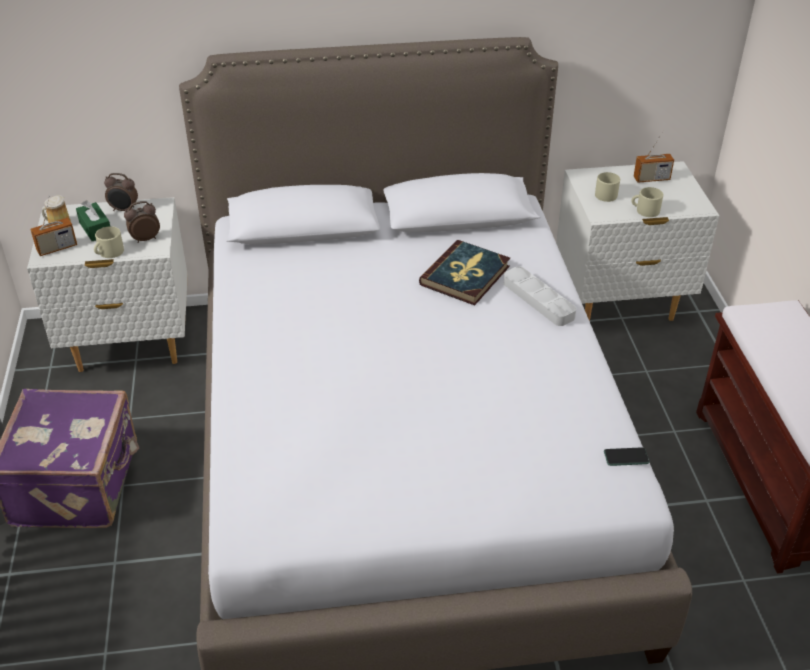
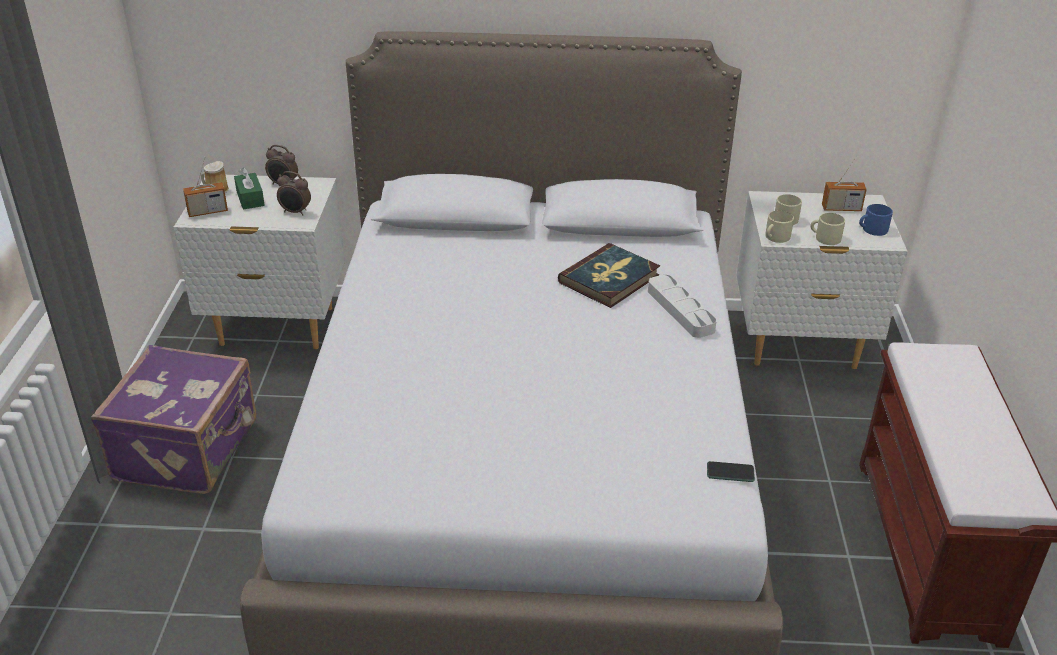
camera: 10 degrees right, 5 degrees down
(109, 252) = (256, 221): beige mug -> beige mug (775, 237)
(145, 239) = (295, 212): alarm clock -> alarm clock turned 150 degrees counterclockwise
(683, 197) = (872, 229): none -> blue mug

